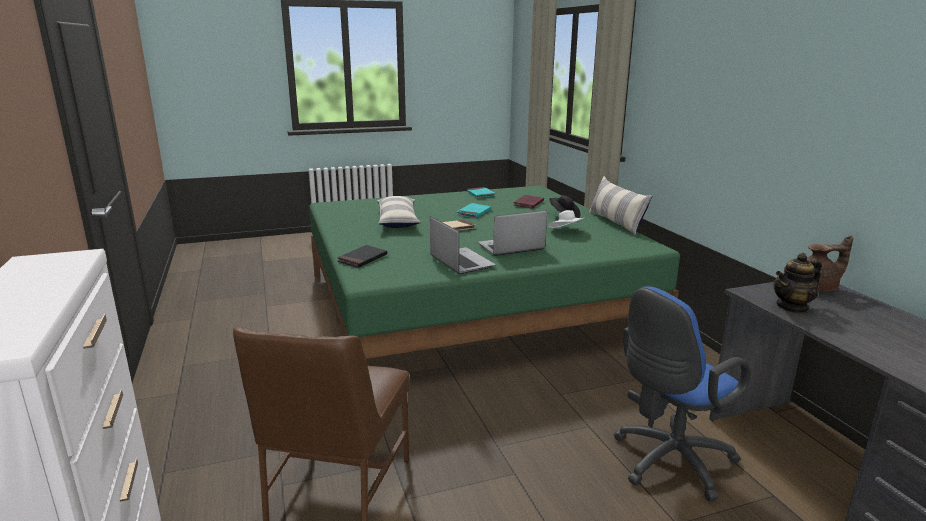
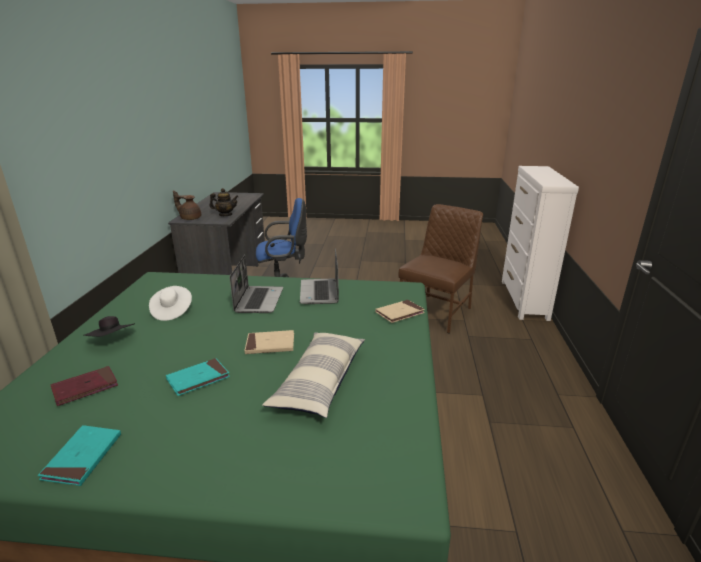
camera: 155 degrees left, 5 degrees up
(362, 259) = (399, 313): black book -> beige book
(510, 247) = (258, 300): laptop -> laptop turned 90 degrees counterclockwise
(616, 223) = (98, 314): pillow -> none

